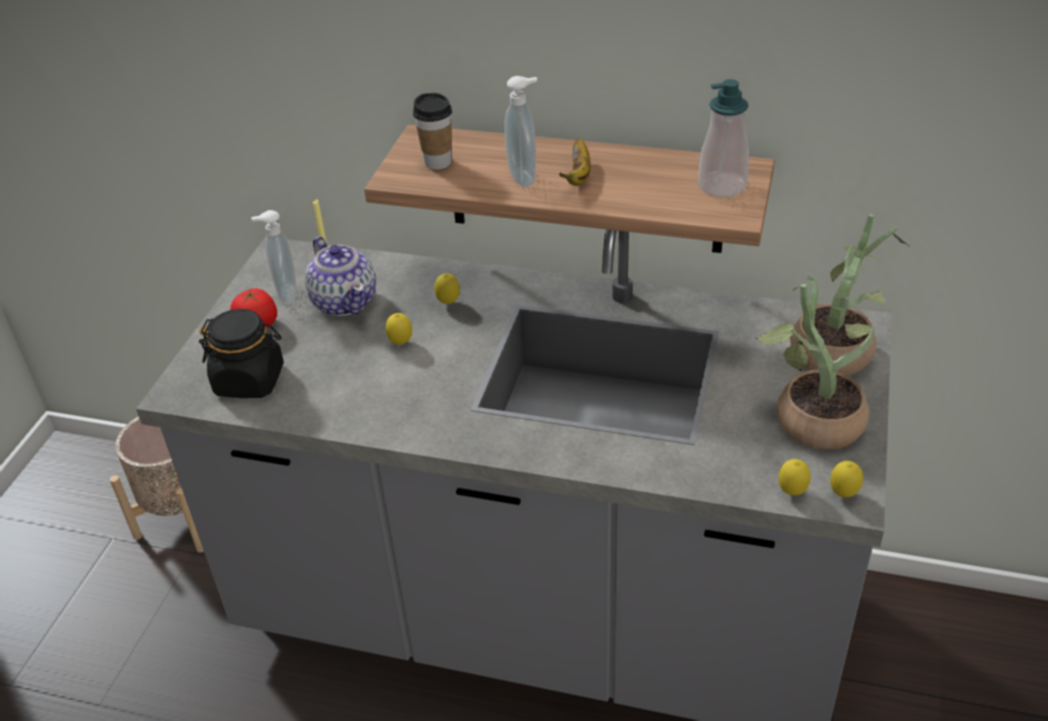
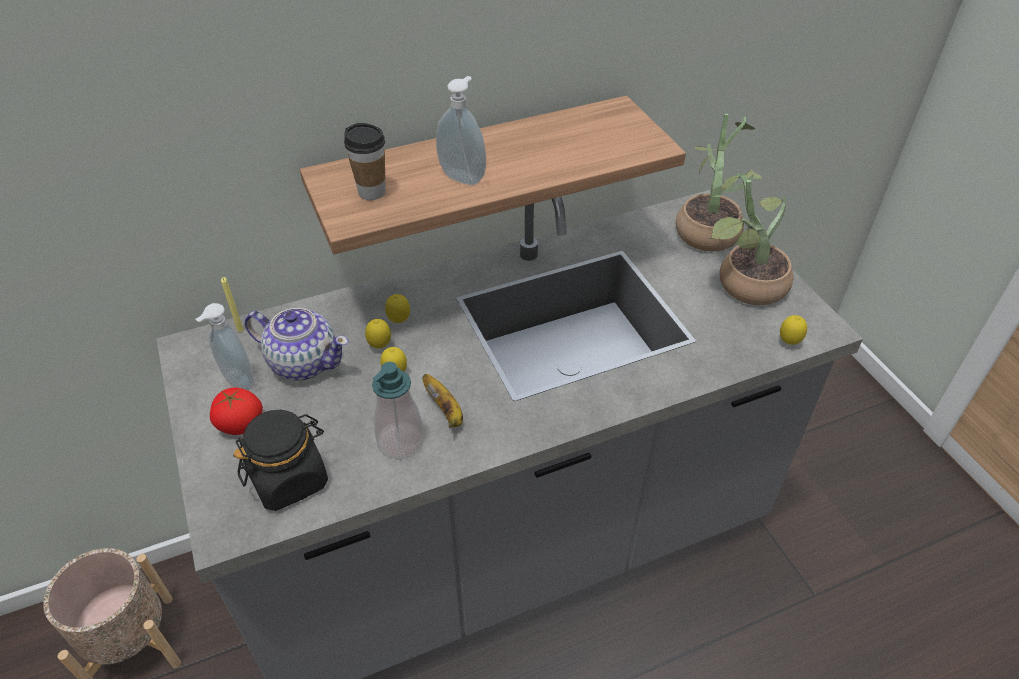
camera: 40 degrees left, 5 degrees up
(578, 176) = (505, 159): banana -> banana (446, 410)
(722, 186) = (619, 128): soap dispenser -> soap dispenser (400, 441)
(843, 494) = (817, 327): lemon -> lemon (380, 346)

